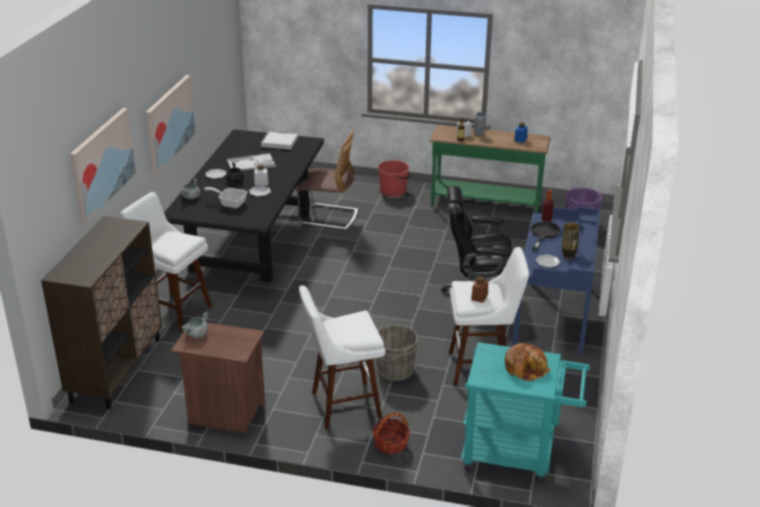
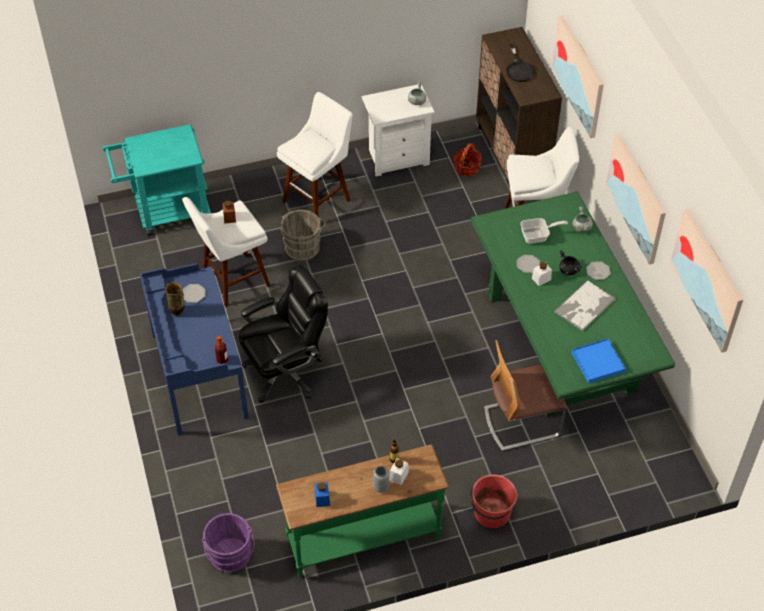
camera: 150 degrees right, 20 degrees up
(213, 46) = (708, 279): none -> picture
(223, 413) = (397, 157): brown nightstand -> white nightstand
(251, 241) = (560, 343): black dining table -> green dining table
(280, 141) = (598, 362): white tray -> blue tray
(390, 444) = (261, 184): basket -> basket (467, 167)
(526, 368) = (155, 153): bread -> none
(543, 234) = (215, 334): black frying pan -> black frying pan (518, 69)

